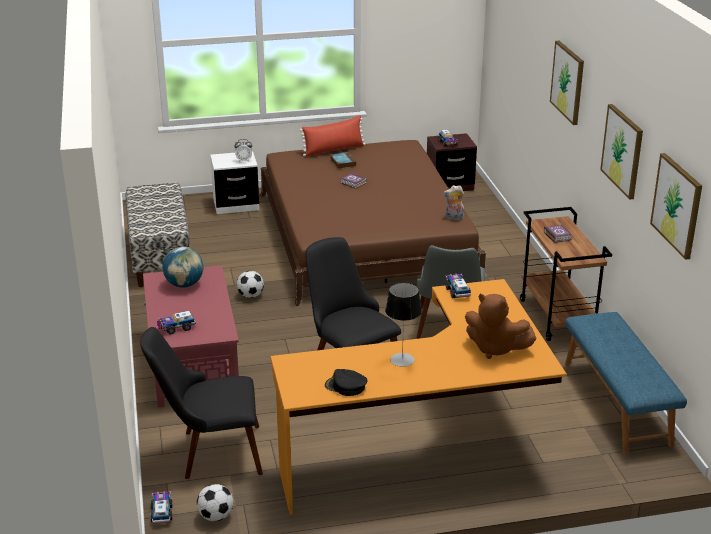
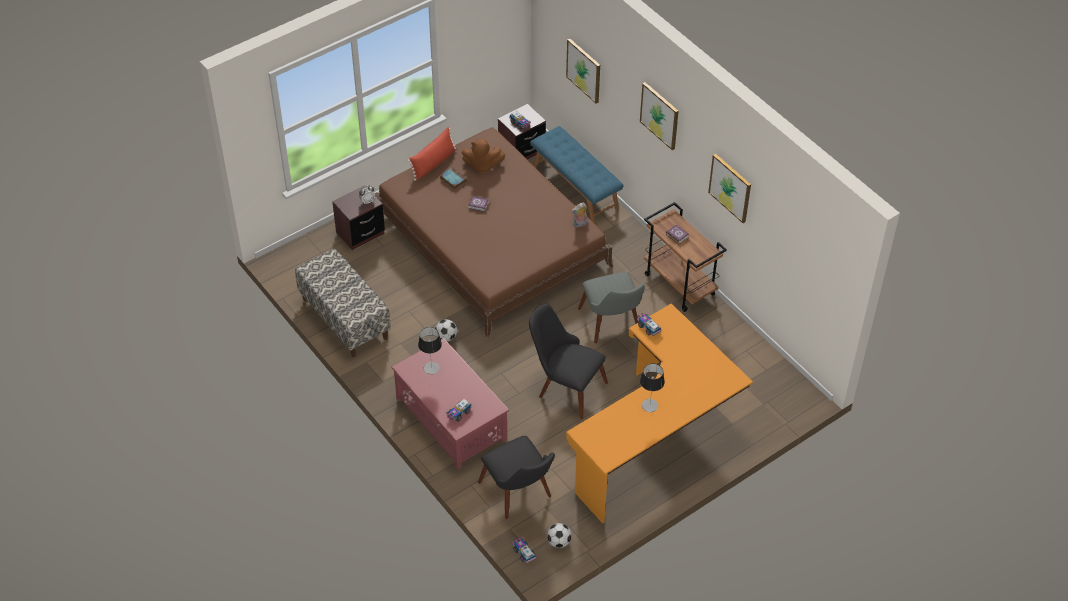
camera: 25 degrees left, 20 degrees up
(184, 284) = (431, 368): globe -> table lamp
(209, 453) = (520, 495): black chair -> black chair turned 90 degrees counterclockwise
(236, 205) = (360, 233): white nightstand -> brown nightstand
(345, 386) = (630, 441): black cap -> none
(495, 348) = (700, 374): brown plush toy -> brown plush toy (482, 165)
(617, 403) = (754, 355): blue bench -> blue bench (576, 188)
(677, 205) = (790, 241): picture -> picture (584, 70)

